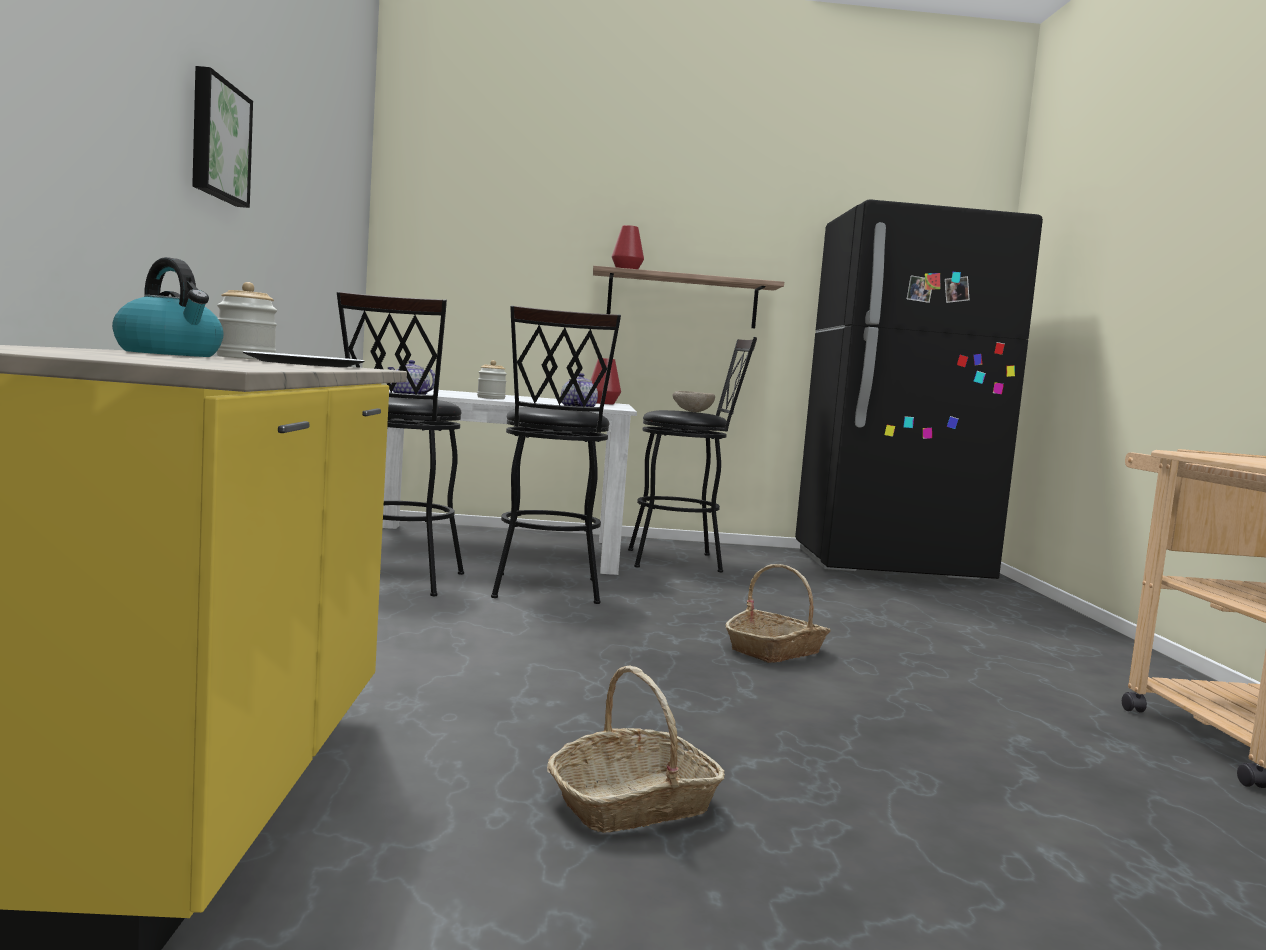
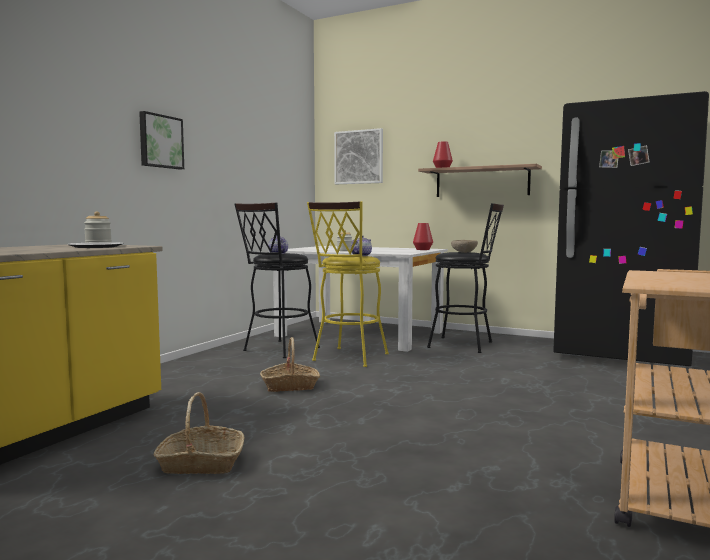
camera: 30 degrees right, 0 degrees up
(170, 354) = (52, 246): kettle -> none
(464, 230) = (359, 157): none -> picture
(545, 591) = (348, 358): black stool -> yellow stool
(776, 650) = (425, 400): basket -> basket (290, 386)

